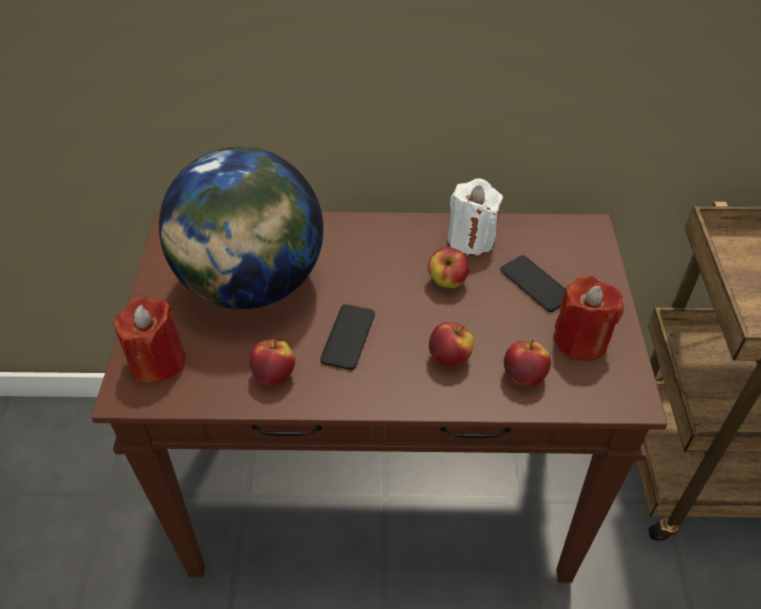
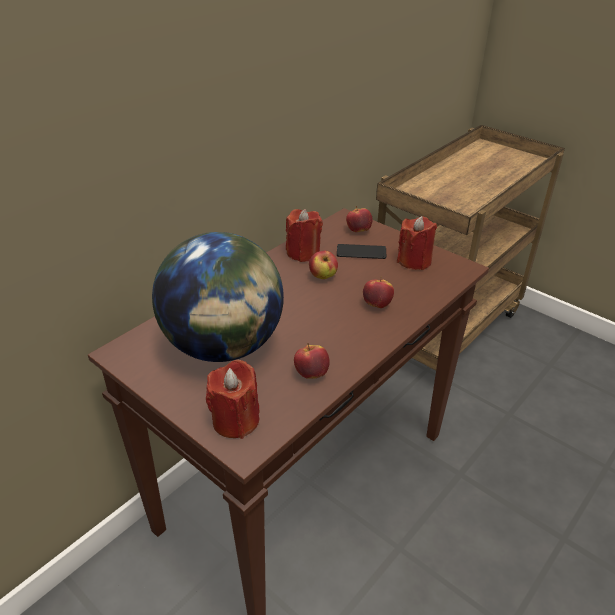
camera: 50 degrees left, 10 degrees down
(348, 337) = (318, 331): phone -> none
(471, 239) = (303, 253): white candle -> red candle
(524, 376) = (416, 289): apple -> apple (358, 230)

